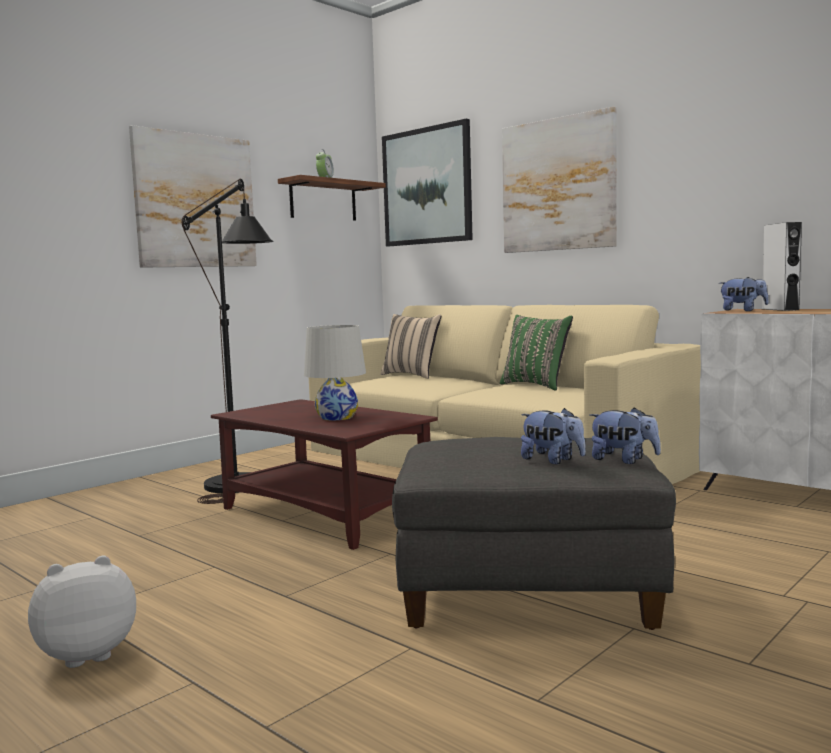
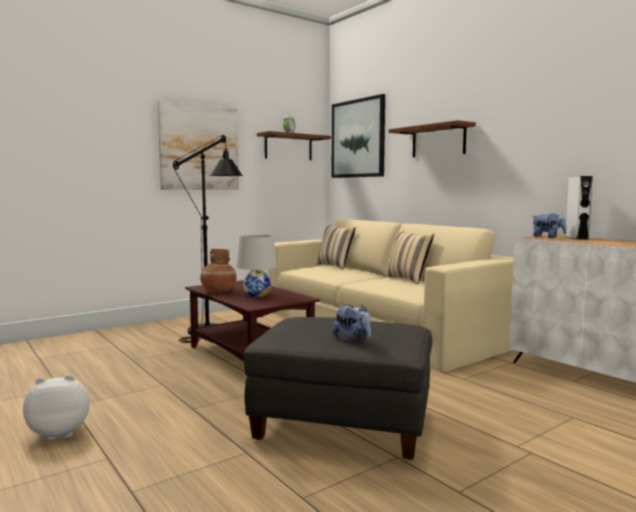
camera: 10 degrees right, 0 degrees up
(271, 417) = (218, 291): none -> brown vase
(536, 385) = (409, 279): green pillow -> beige pillow
(558, 185) = (438, 141): picture -> shelf
(624, 460) = (400, 343): plush toy -> none

